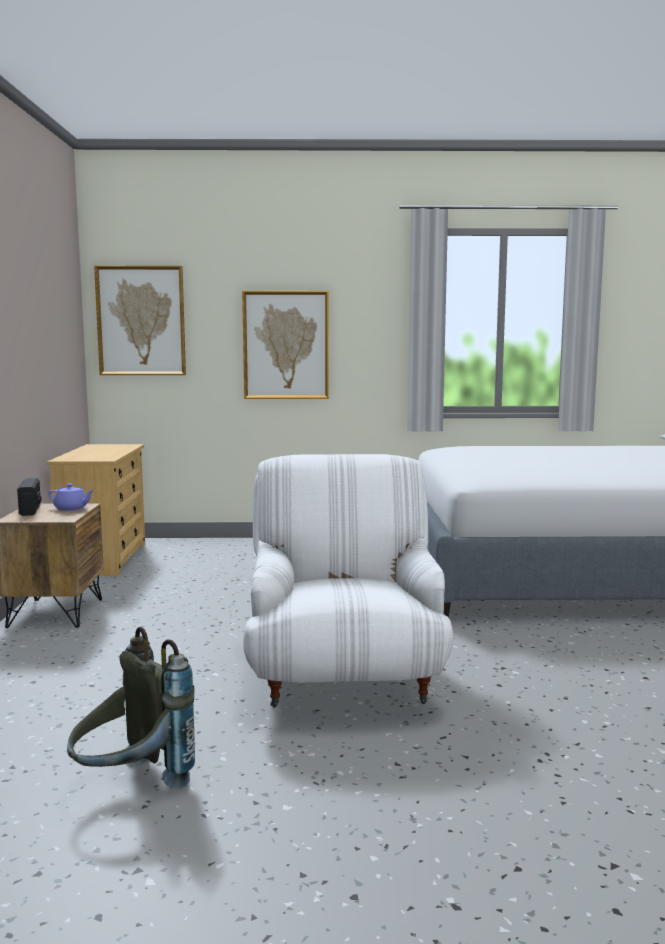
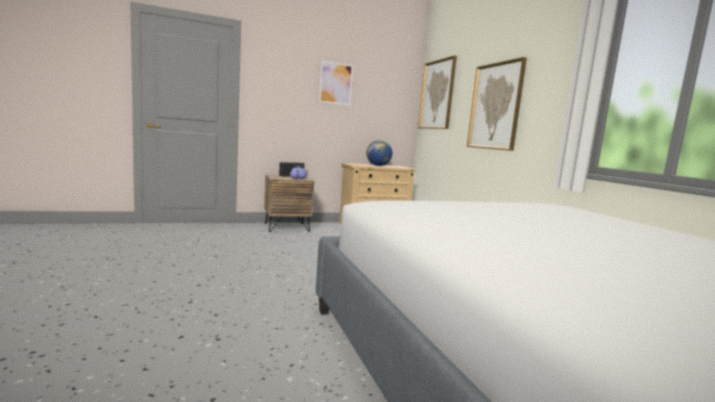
camera: 70 degrees right, 0 degrees up
(26, 309) = (335, 83): none -> picture
(104, 452) = (378, 166): none -> globe
(131, 787) = (88, 255): grey backpack -> none
(343, 679) = (200, 285): white armchair -> none

